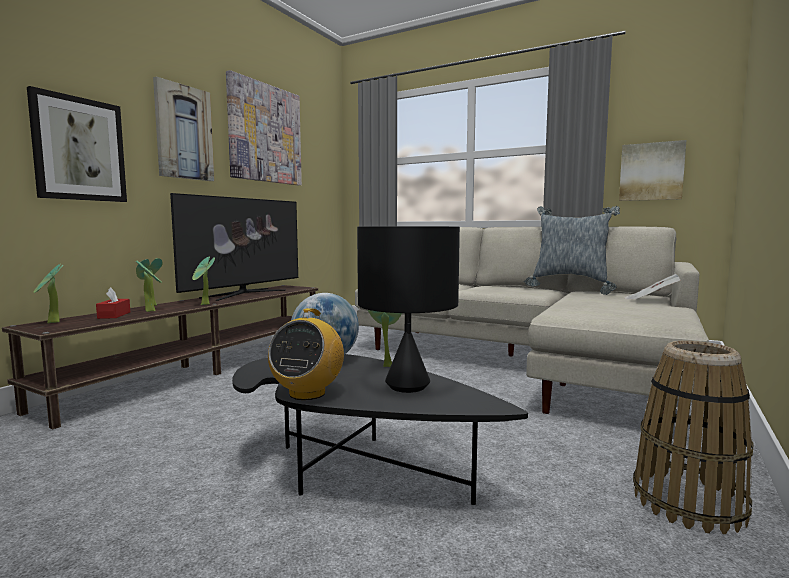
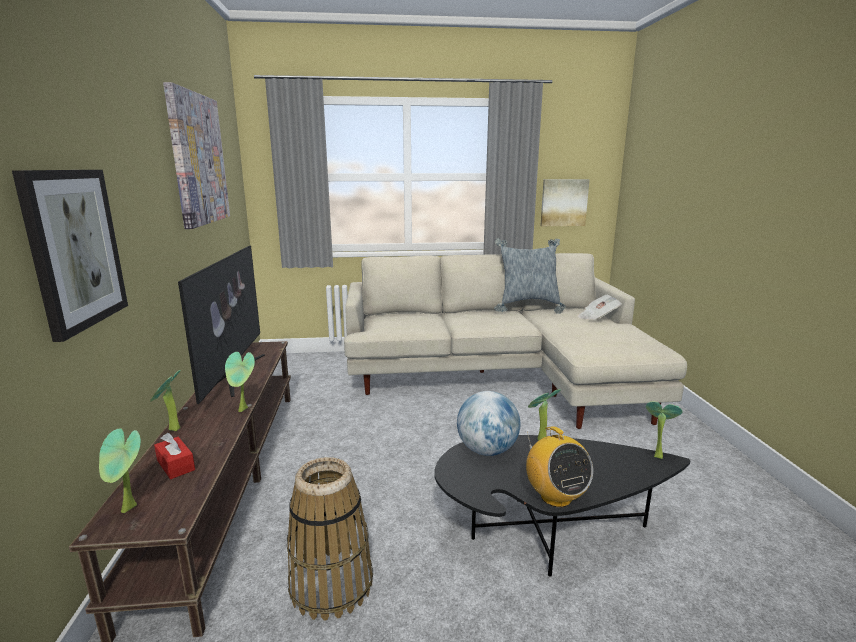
camera: 35 degrees left, 10 degrees up
(151, 310) = (202, 441): potted plant -> potted plant (656, 455)
(184, 132) = (147, 184): picture -> none
(407, 386) = (595, 461): black table lamp -> none
(689, 502) = (719, 473): basket -> basket (332, 585)

